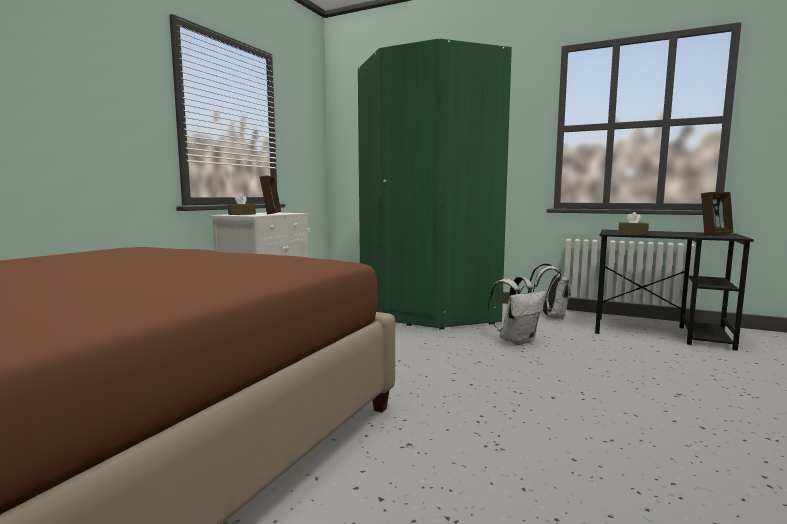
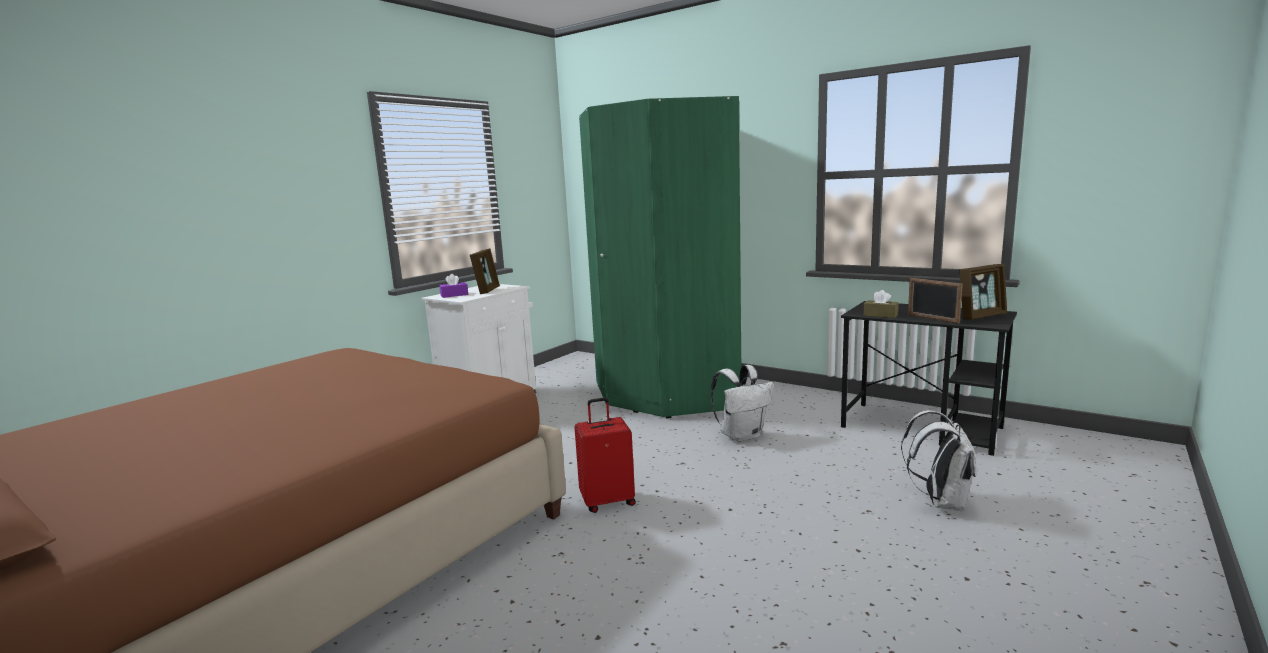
camera: 10 degrees right, 5 degrees up
(242, 214) = (454, 295): brown tissue box -> purple tissue box
(428, 394) = (607, 501): none -> red suitcase
(551, 316) = (806, 401): white backpack -> white backpack (941, 502)
(679, 235) = (932, 319): none -> picture frame

